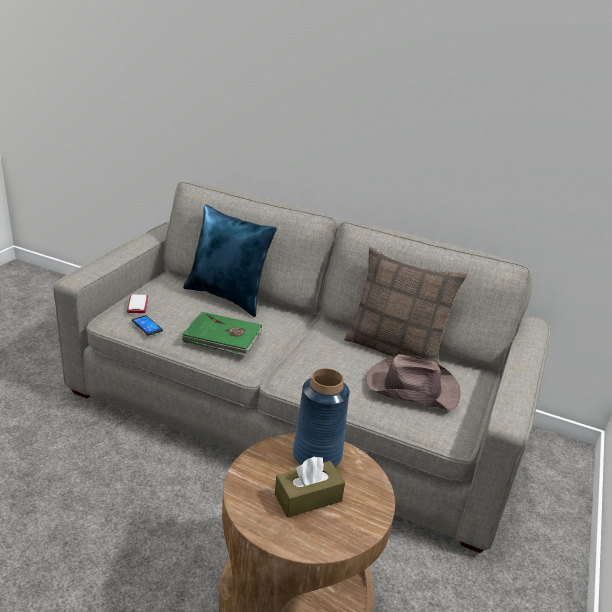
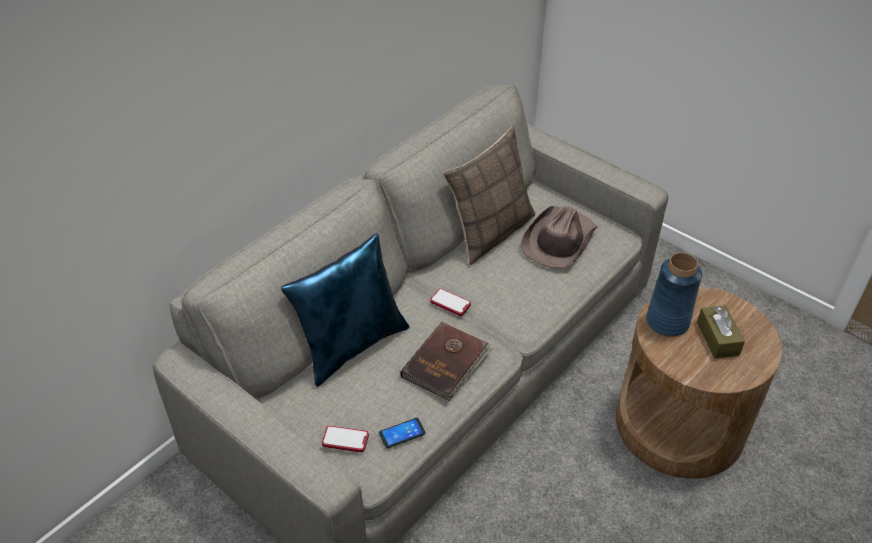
camera: 70 degrees left, 15 degrees up
(223, 337) = (447, 363): green book -> brown book
(296, 338) = (450, 303): none -> phone

